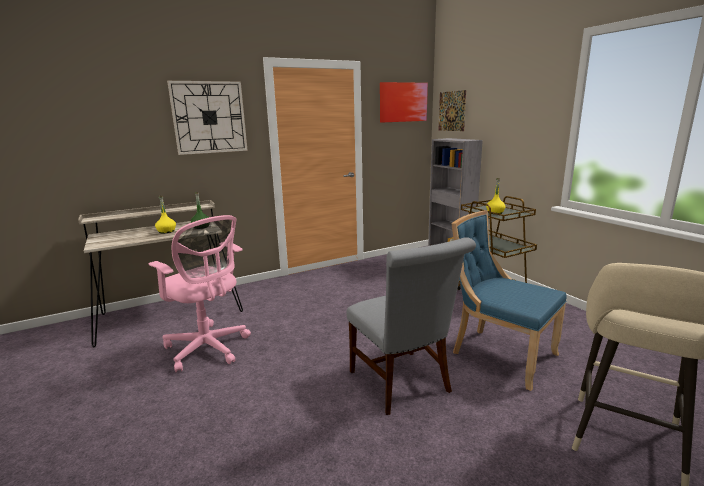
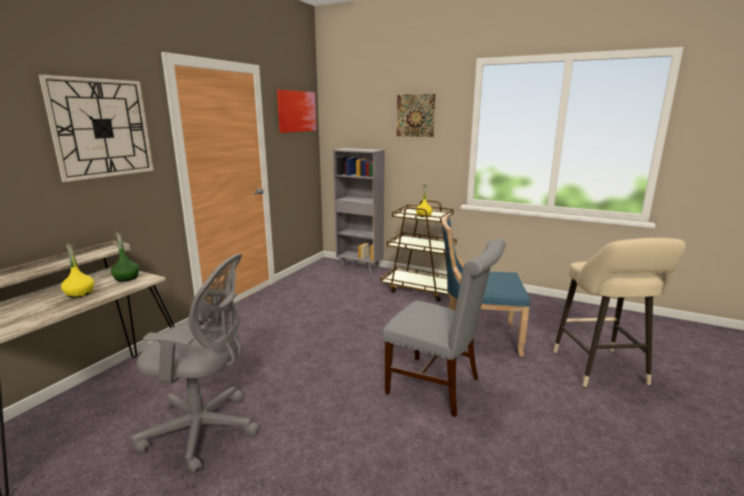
camera: 35 degrees left, 0 degrees up
(209, 349) = (205, 430): pink office chair -> grey office chair
(452, 111) = (344, 121): picture -> picture (415, 115)

